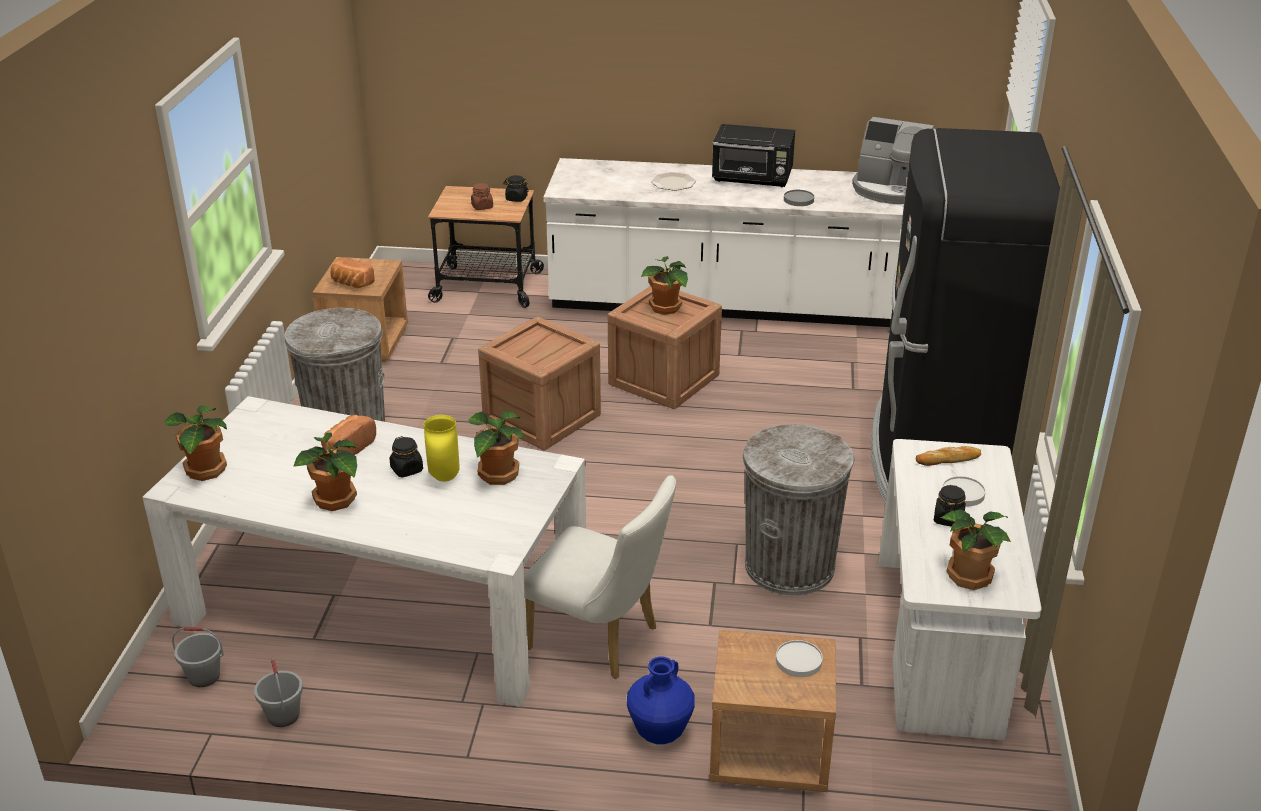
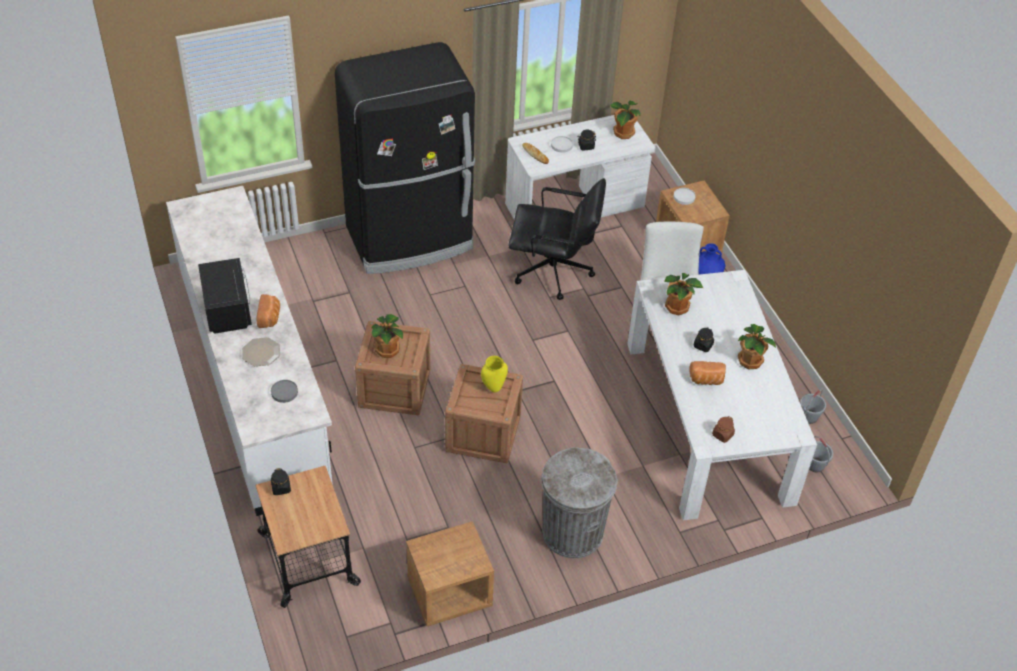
camera: 120 degrees left, 15 degrees up
(204, 471) = (775, 431): potted plant -> none
(351, 284) = (466, 551): bread -> bread (270, 317)
(443, 477) = (697, 327): yellow vase -> yellow vase (493, 388)
(482, 206) = (310, 504): brown jar -> brown jar (722, 435)
(789, 566) = (553, 272): grey trash can -> black office chair
(798, 200) = (257, 274): grey plate -> grey plate (284, 392)
(889, 189) = (211, 232): coffee machine -> none

